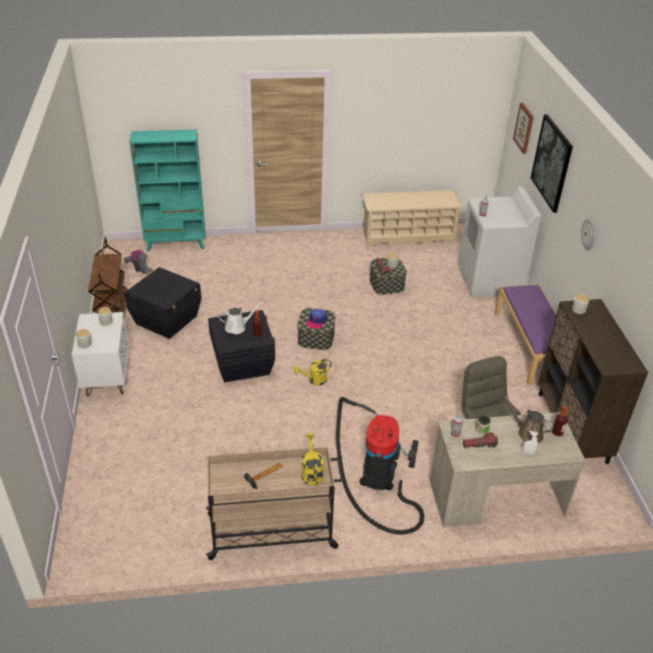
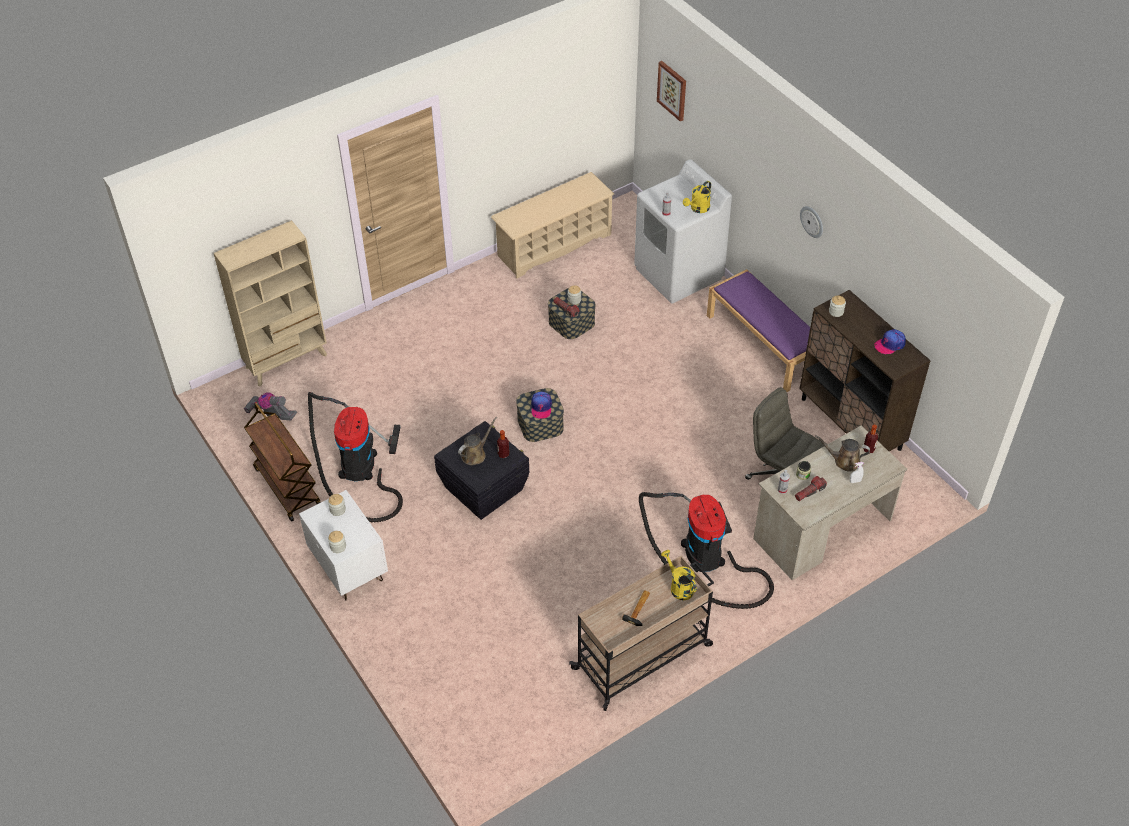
camera: 25 degrees left, 10 degrees up
(167, 320) = (358, 469): black storage box -> vacuum cleaner
(176, 244) = (287, 361): turquoise bookcase -> beige bookcase
(237, 327) = (475, 454): white watering can -> brown watering can
(314, 380) = (573, 477): yellow watering can -> yellow watering can (698, 209)
(552, 163) = (732, 138): picture -> none
(615, 348) = (890, 344): none -> cap

